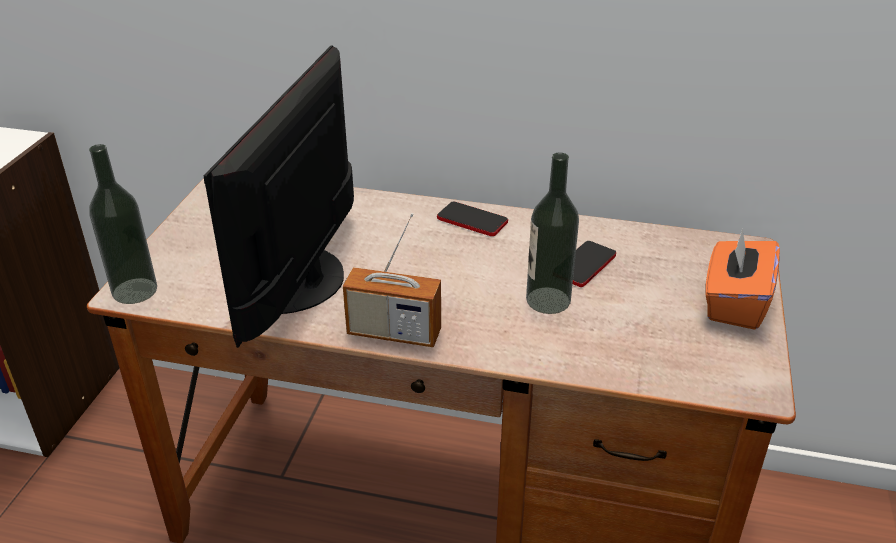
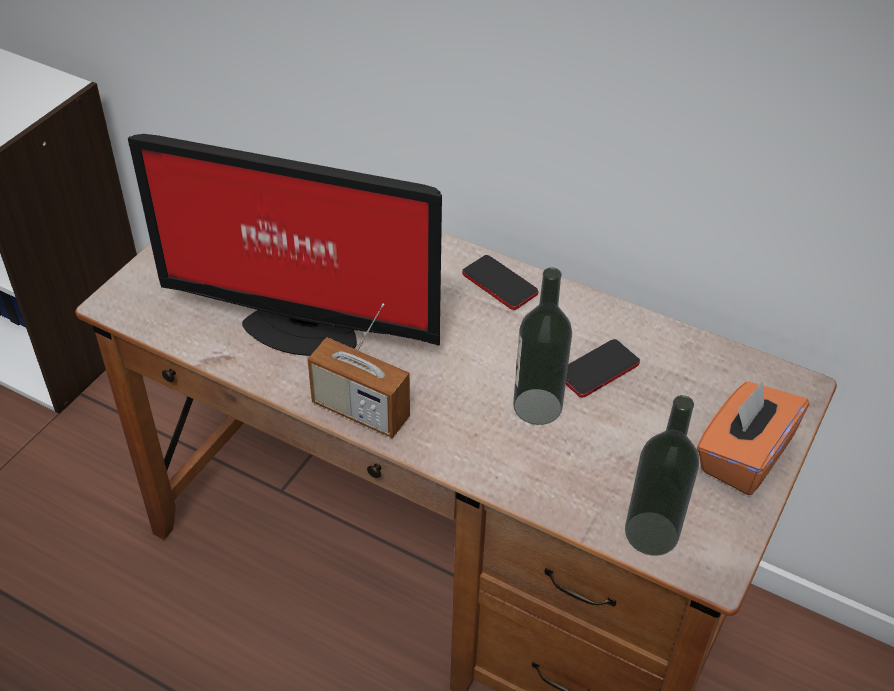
camera: 15 degrees right, 10 degrees up
(135, 291) = (124, 302): bottle -> bottle (651, 533)
(310, 280) = (299, 326): monitor -> monitor turned 105 degrees counterclockwise

